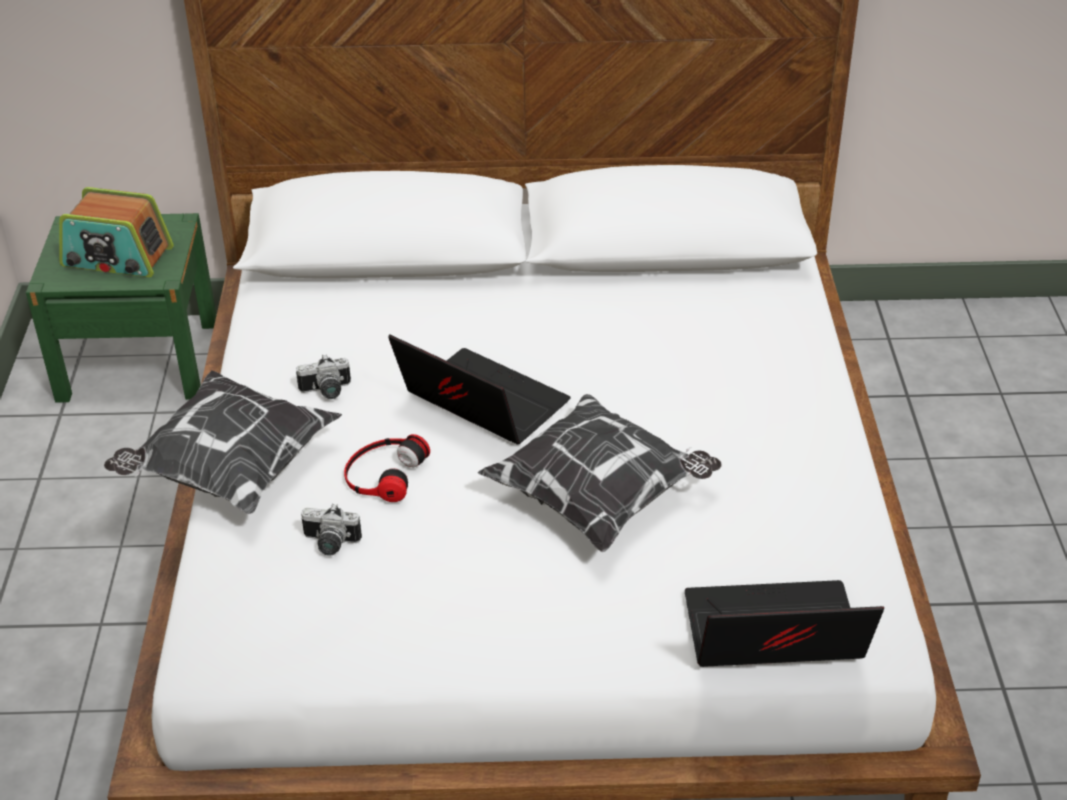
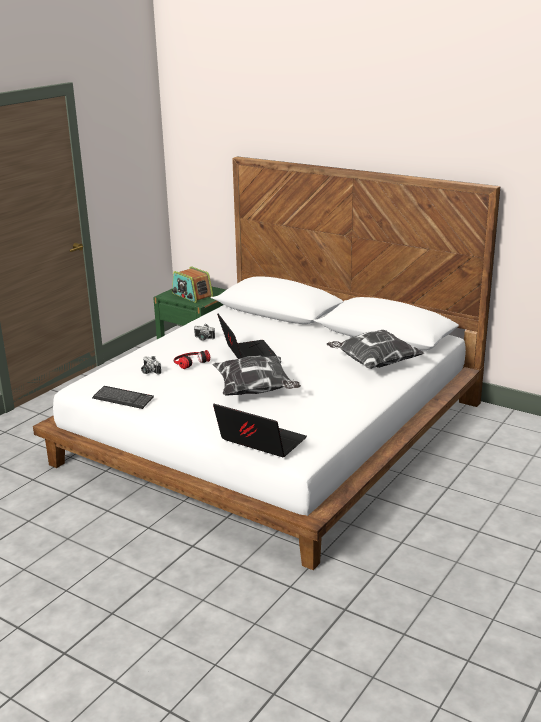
camera: 35 degrees right, 15 degrees down
(229, 470) = (146, 348): pillow -> pillow (373, 363)
(357, 649) = (123, 399): none -> keyboard

